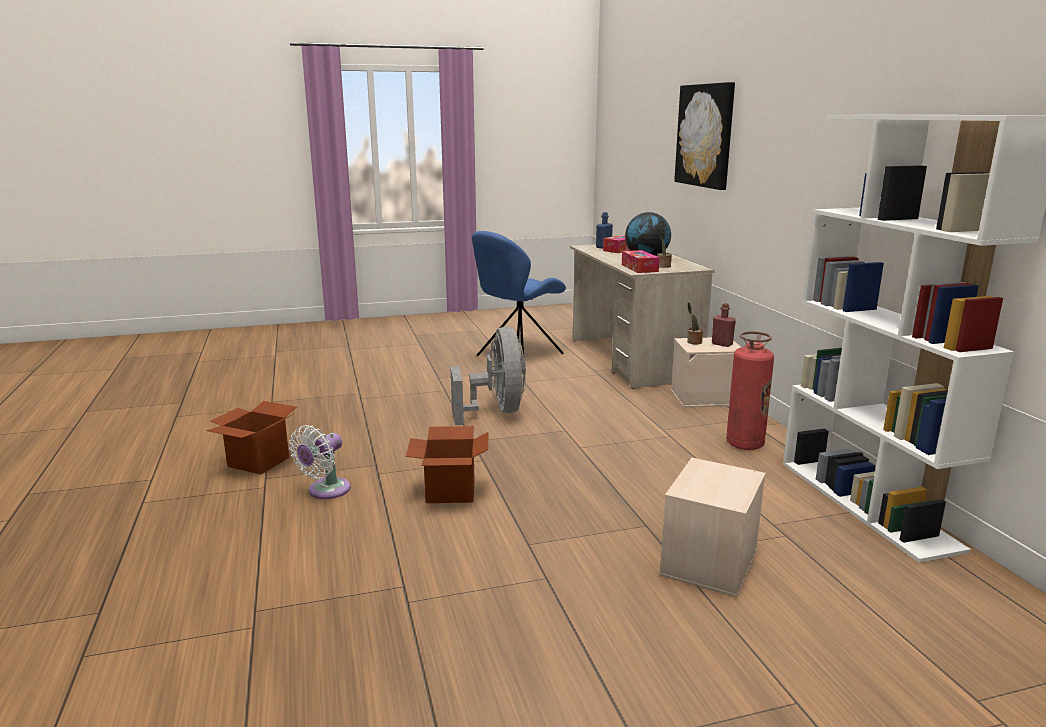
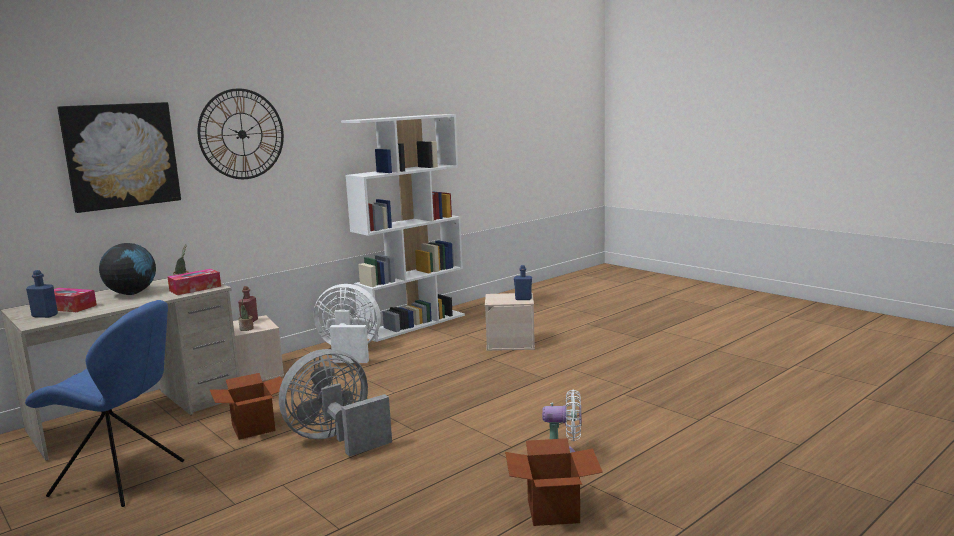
camera: 115 degrees left, 5 degrees down
(450, 491) = (509, 413): cardboard box -> cardboard box (253, 428)
(701, 492) = (523, 299): none -> blue bottle
(744, 444) = (349, 352): fire extinguisher -> white fan
(779, 124) = (242, 134): none -> wall clock

